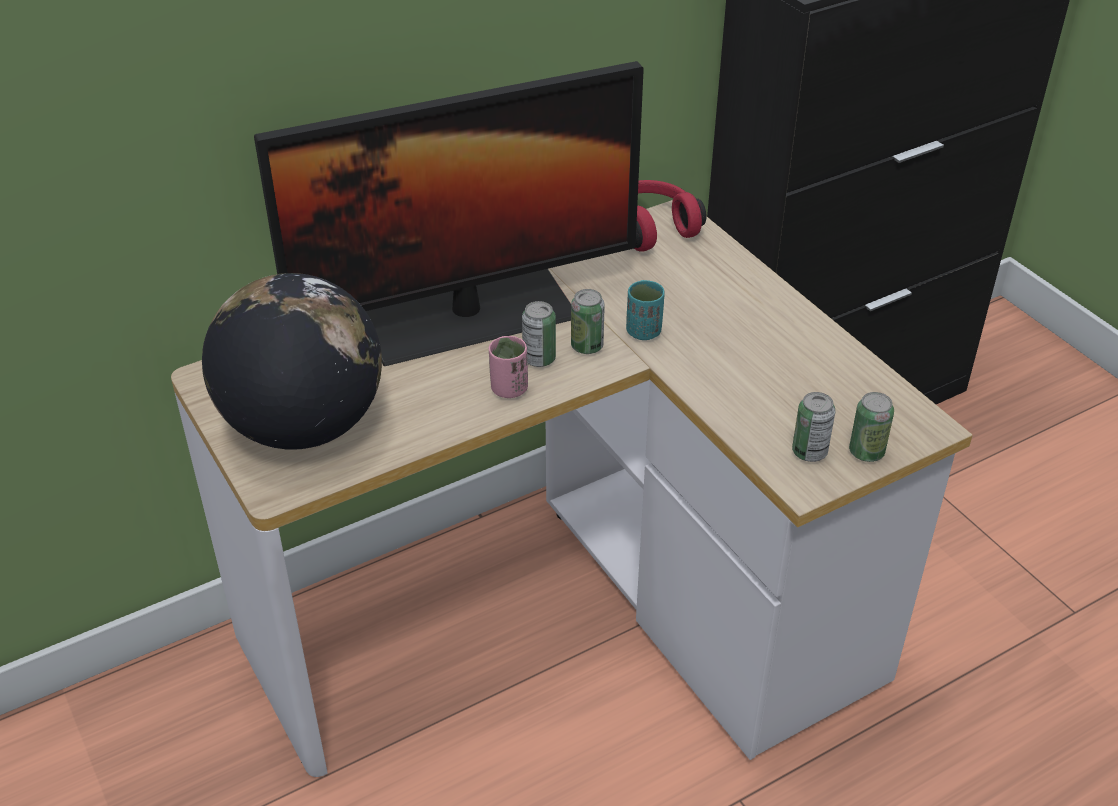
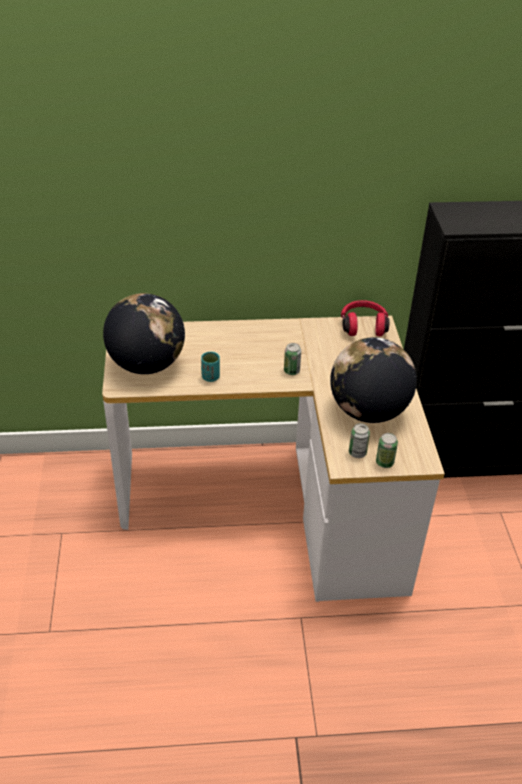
camera: 25 degrees right, 0 degrees up
(468, 315) = (249, 340): monitor -> none
(509, 389) = (243, 378): pink cup -> none
(539, 359) = (266, 369): can -> none
(643, 332) = (322, 373): turquoise cup -> turquoise cup (210, 377)
(770, 372) = (368, 411): none -> globe

